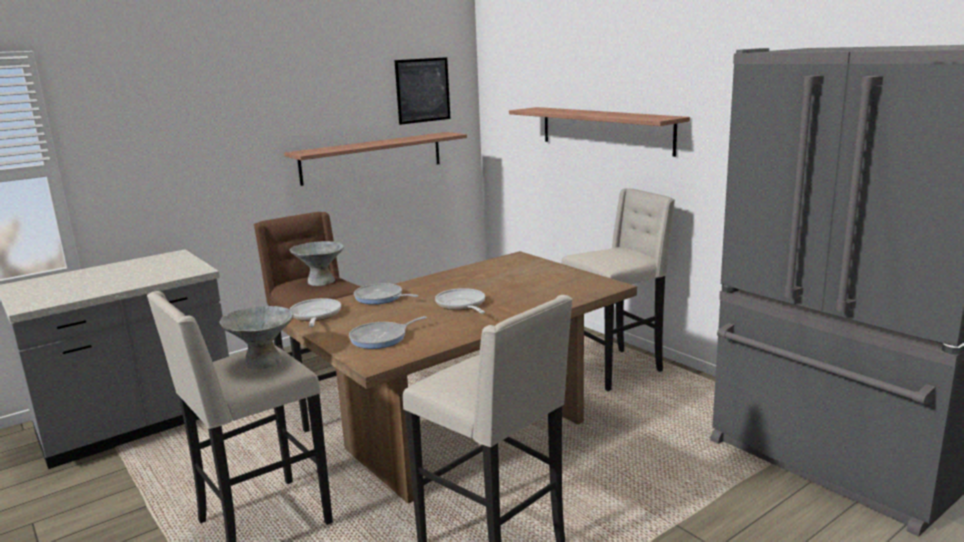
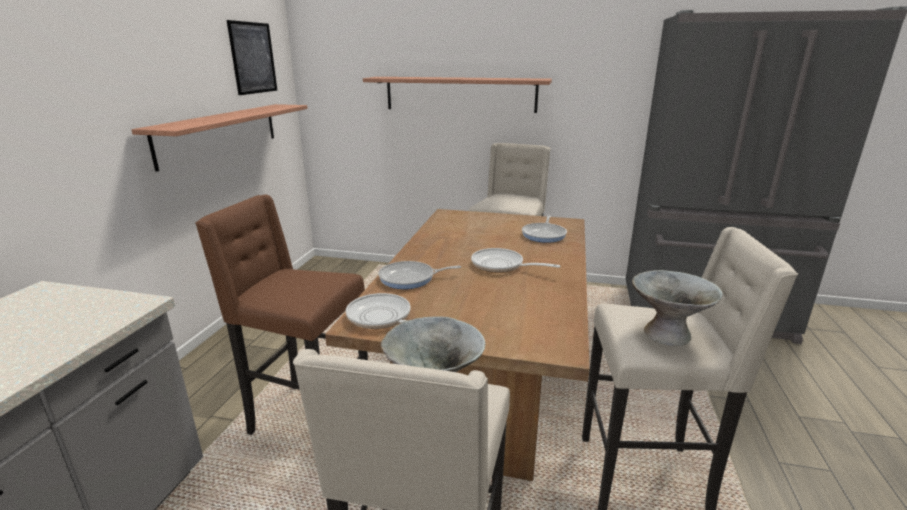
camera: 40 degrees left, 5 degrees up
(320, 281) = (296, 278): grey bowl -> grey bowl (666, 335)
(381, 338) = (507, 320): frying pan -> frying pan (544, 234)

